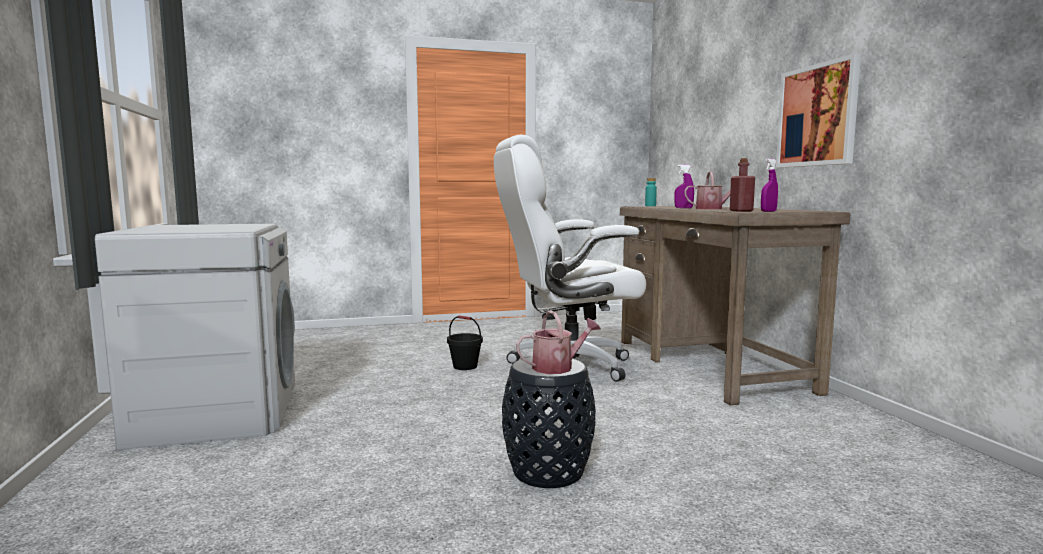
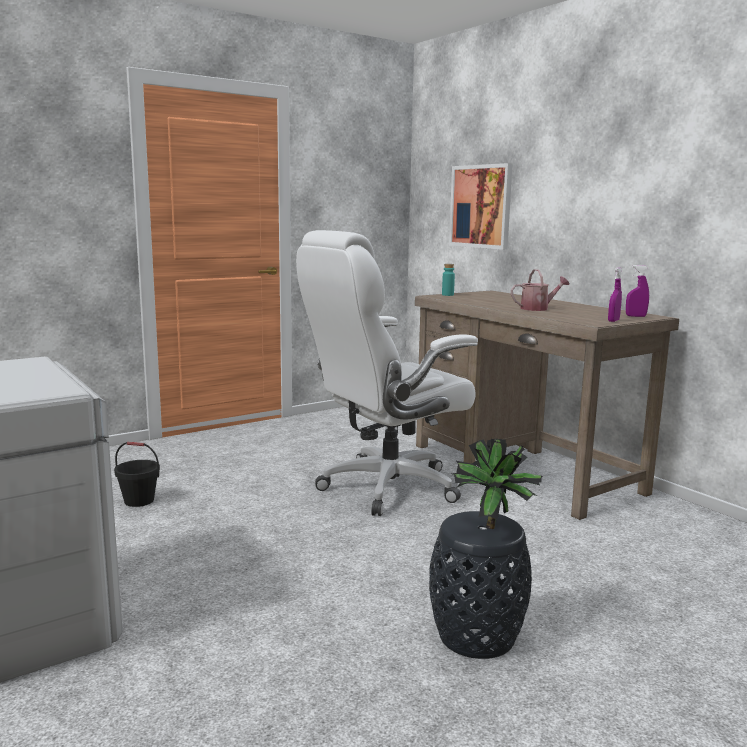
camera: 20 degrees left, 5 degrees up
(465, 366) = (272, 502): black bucket -> black bucket (139, 500)
(558, 367) = (496, 529): watering can -> potted plant
(683, 208) = (502, 305): purple spray bottle -> purple spray bottle (635, 316)
(741, 211) = (586, 320): red bottle -> none
(817, 115) = (638, 213): picture -> picture (481, 206)

